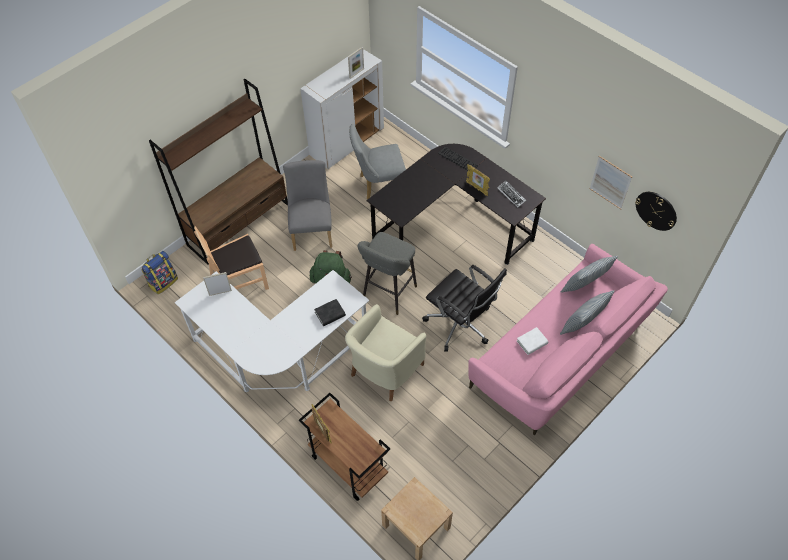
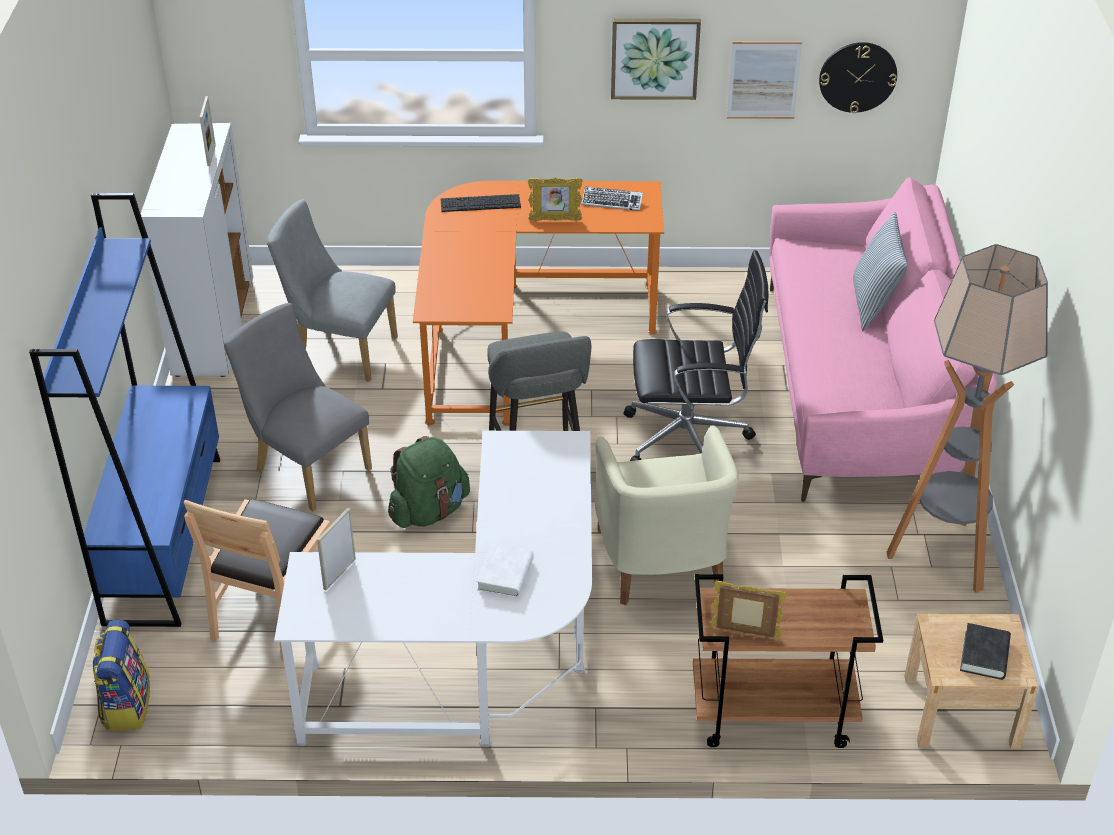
camera: 45 degrees left, 15 degrees down
(239, 224) = (164, 537): brown bookcase -> blue bookcase
(330, 314) = (557, 484): black book -> black book (984, 655)
(378, 185) = (339, 350): grey chair -> grey chair turned 75 degrees clockwise
(452, 226) = (520, 336): black desk -> orange desk
(494, 458) = (942, 555): none -> floor lamp
(532, 342) = (844, 360): white book -> white book (505, 575)
(562, 140) = (654, 57): none -> picture
(584, 287) = (819, 264): pillow -> none

